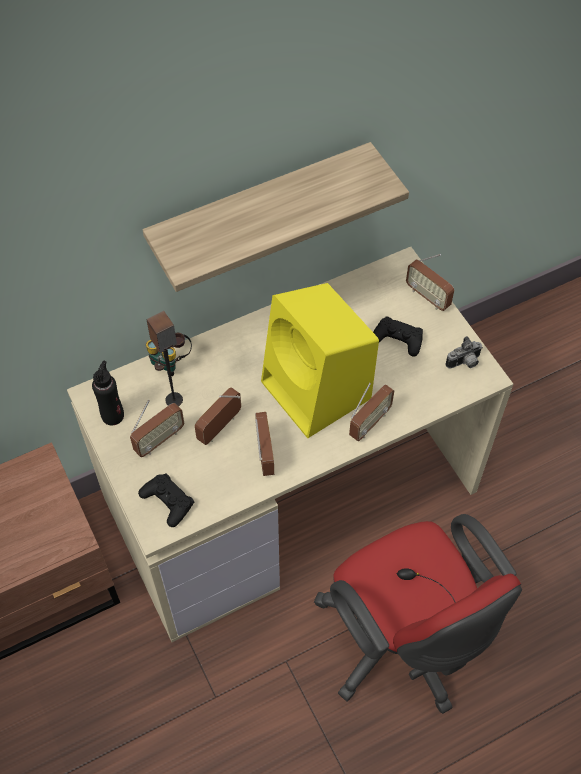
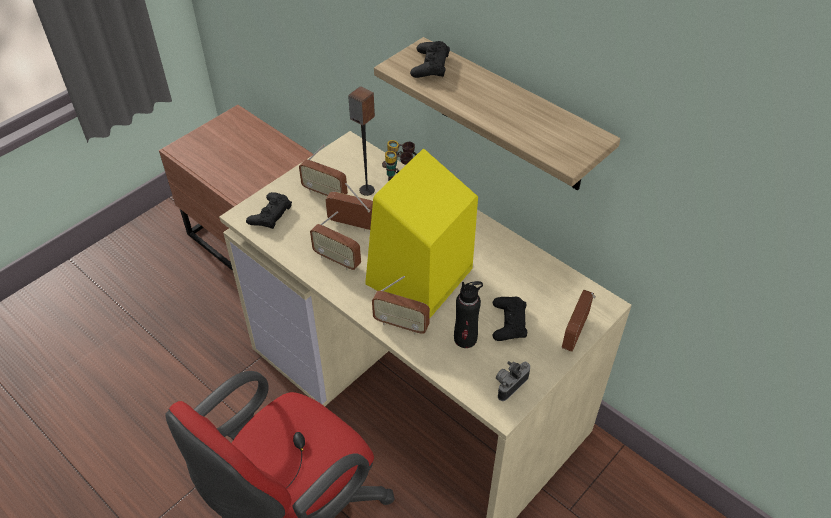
camera: 70 degrees right, 10 degrees down
(113, 415) = (337, 161): black bottle -> black bottle (465, 338)
(197, 238) = (430, 65): none -> black game controller
(264, 454) = (337, 260): radio -> radio turned 60 degrees clockwise
(464, 363) = (509, 385): camera -> camera turned 90 degrees clockwise

